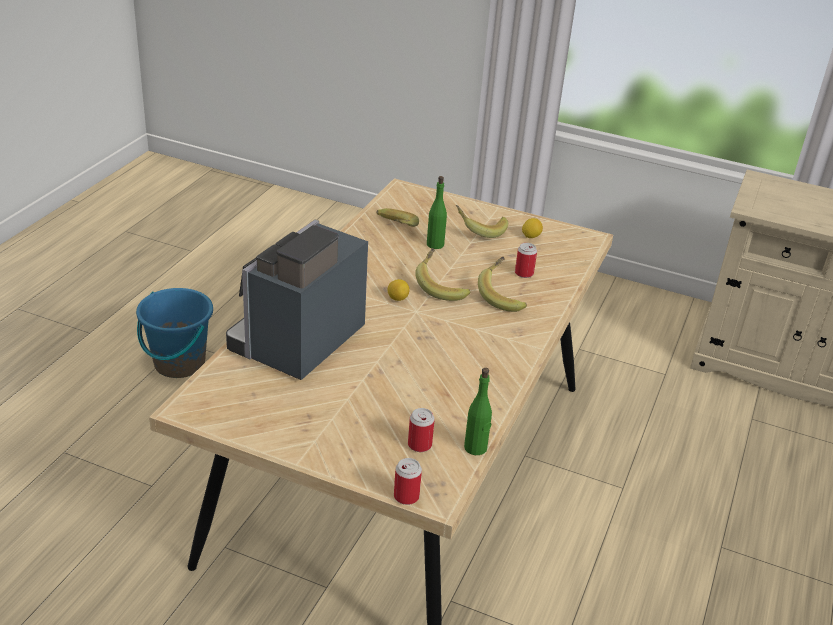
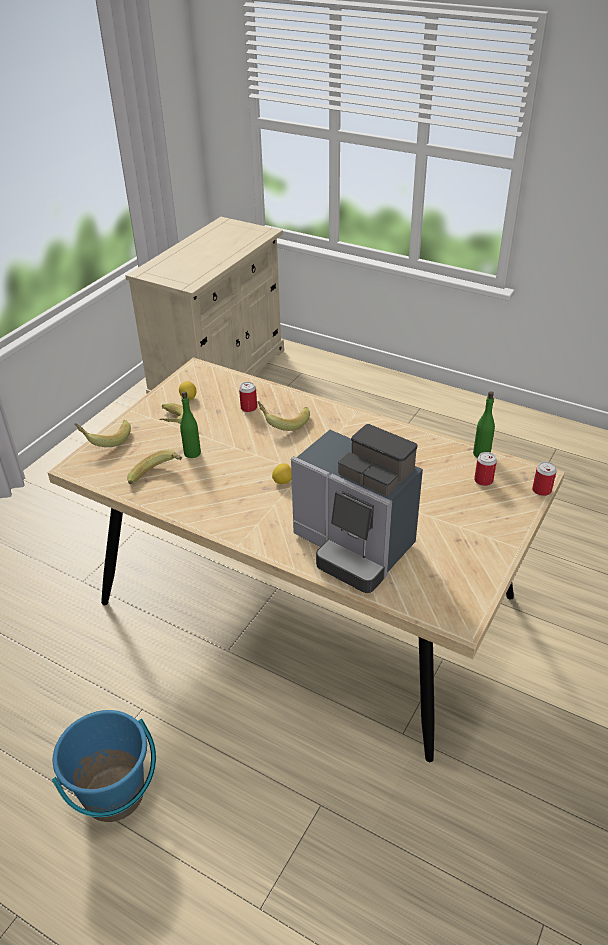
camera: 80 degrees left, 5 degrees up
(441, 287) = (266, 454): banana -> banana (105, 439)

